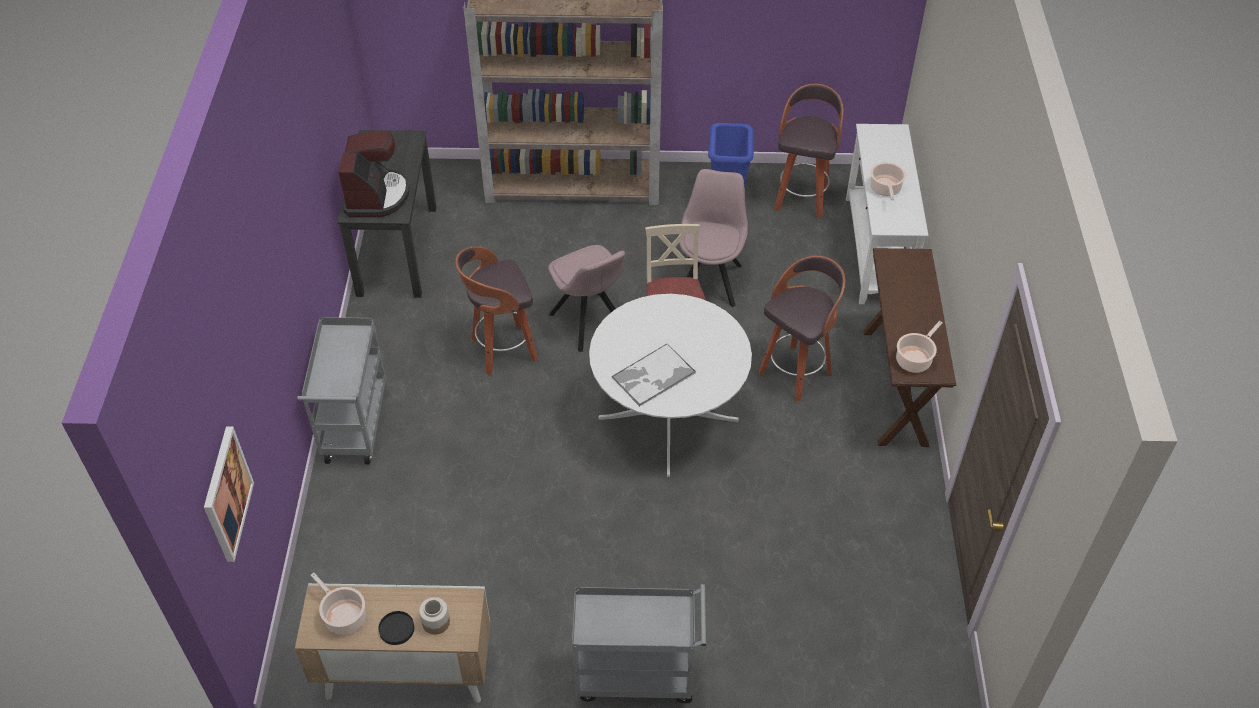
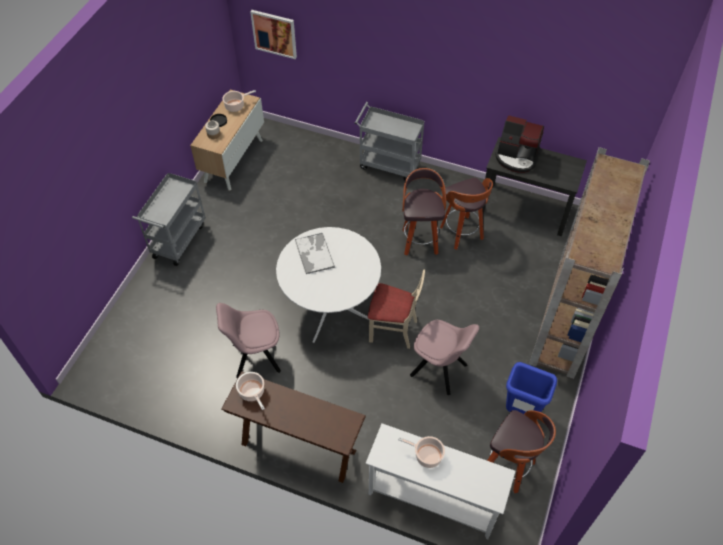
camera: 110 degrees right, 5 degrees up
(589, 322) = (426, 290): pink chair -> pink chair (256, 357)
(796, 372) = (337, 391): stool -> stool (462, 234)

